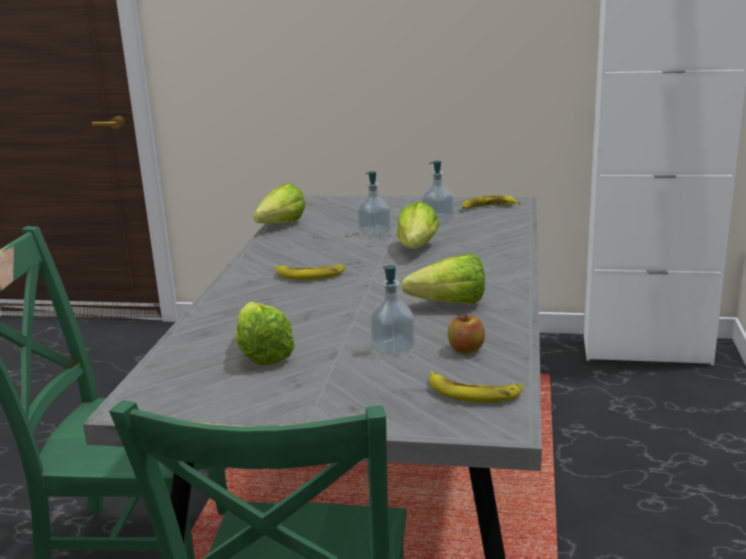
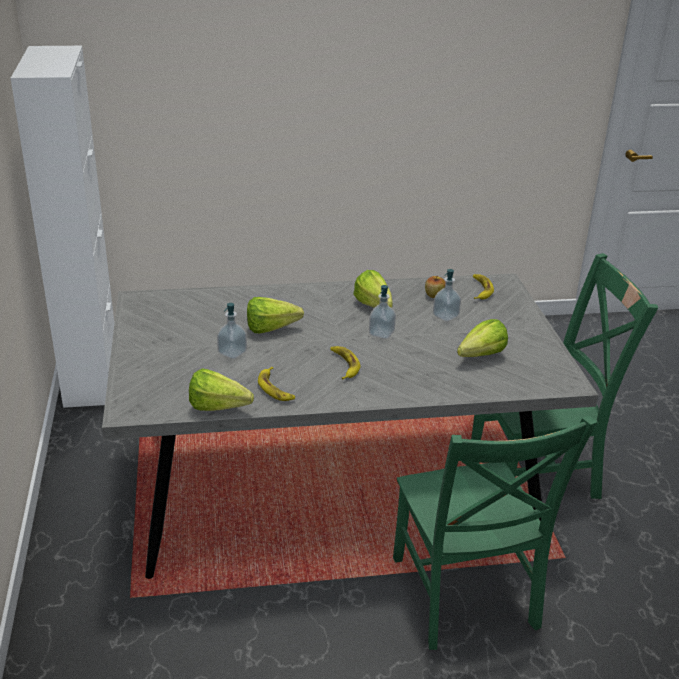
camera: 110 degrees left, 10 degrees up
(438, 220) = (193, 328): soap dispenser -> soap dispenser (381, 333)
(488, 207) = (153, 309): banana -> banana (275, 388)

